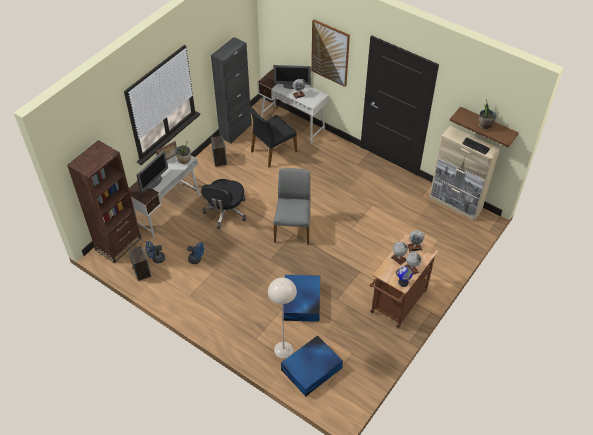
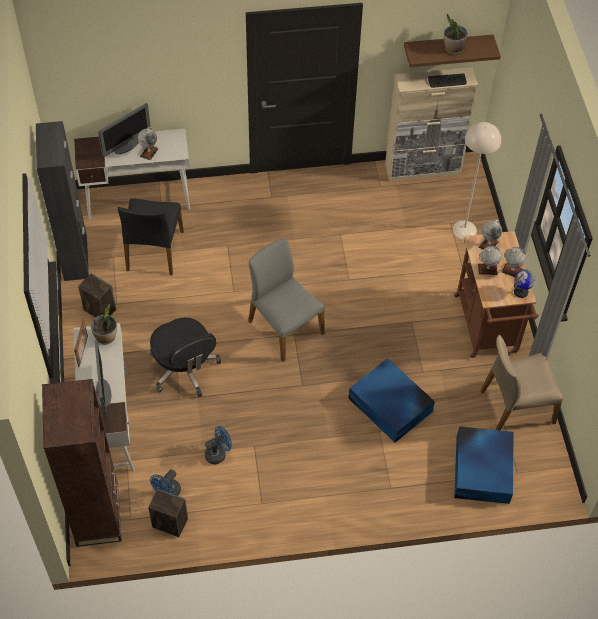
camera: 45 degrees left, 5 degrees up
(283, 350) = (432, 474): beige floor lamp -> beige floor lamp (464, 230)
(330, 53) = (178, 68): picture -> none
(366, 354) = (516, 406): none -> beige chair

